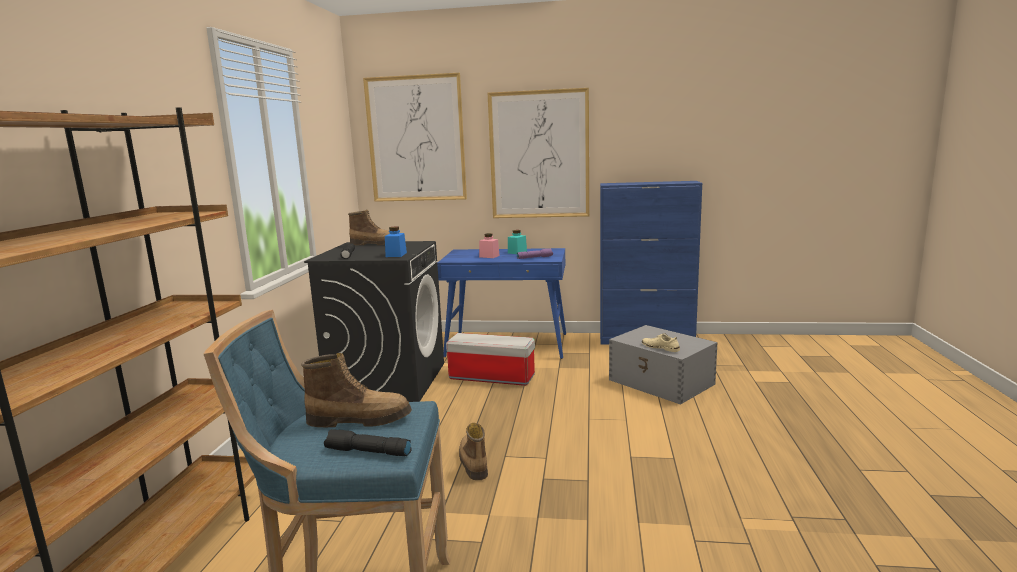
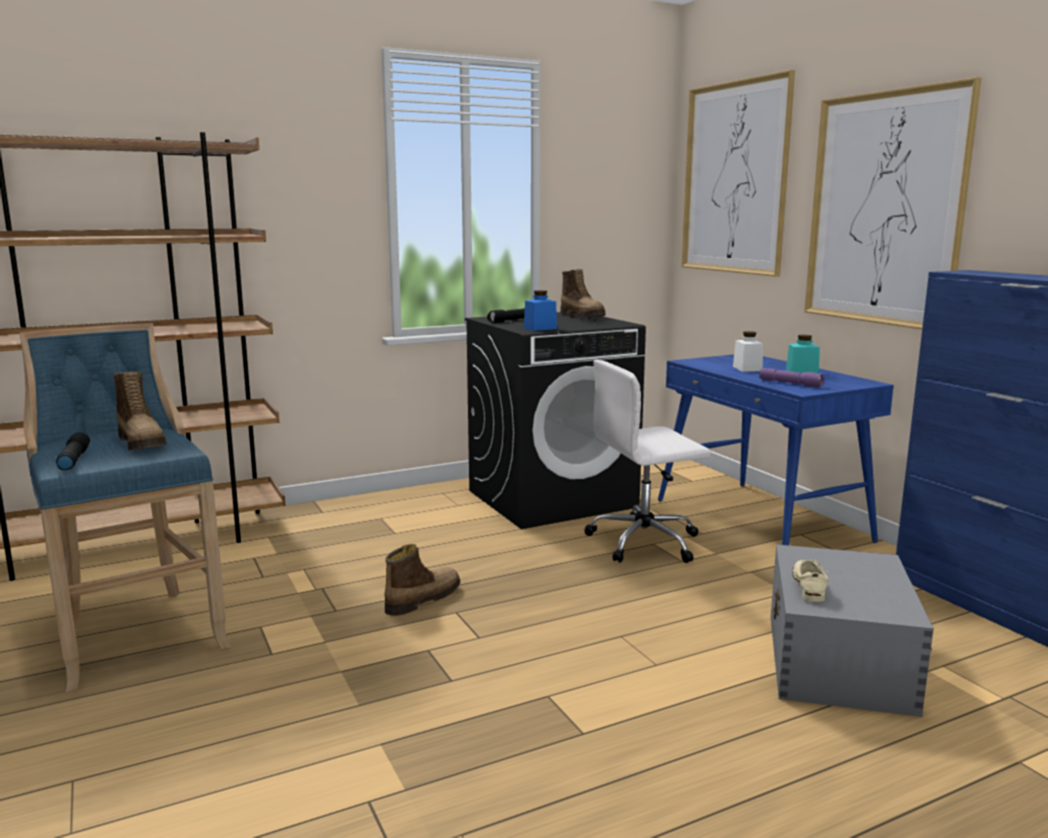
camera: 55 degrees right, 0 degrees up
(489, 256) = (747, 368): pink jar -> white jar
(490, 377) = (646, 542): storage box -> white office chair

